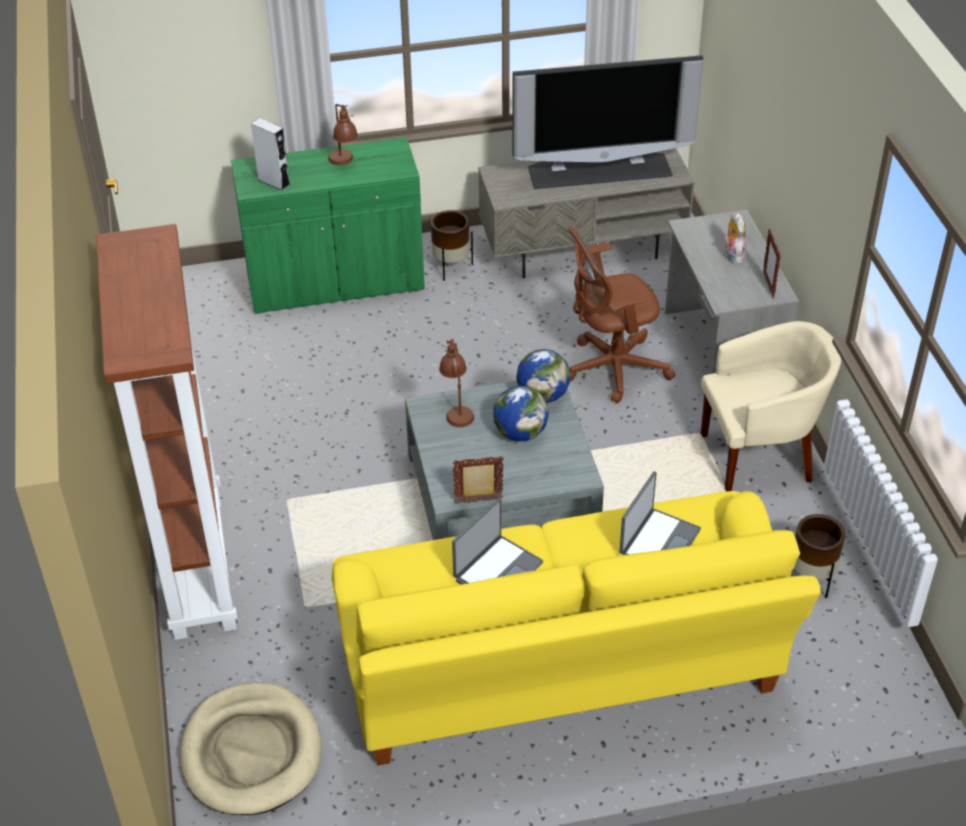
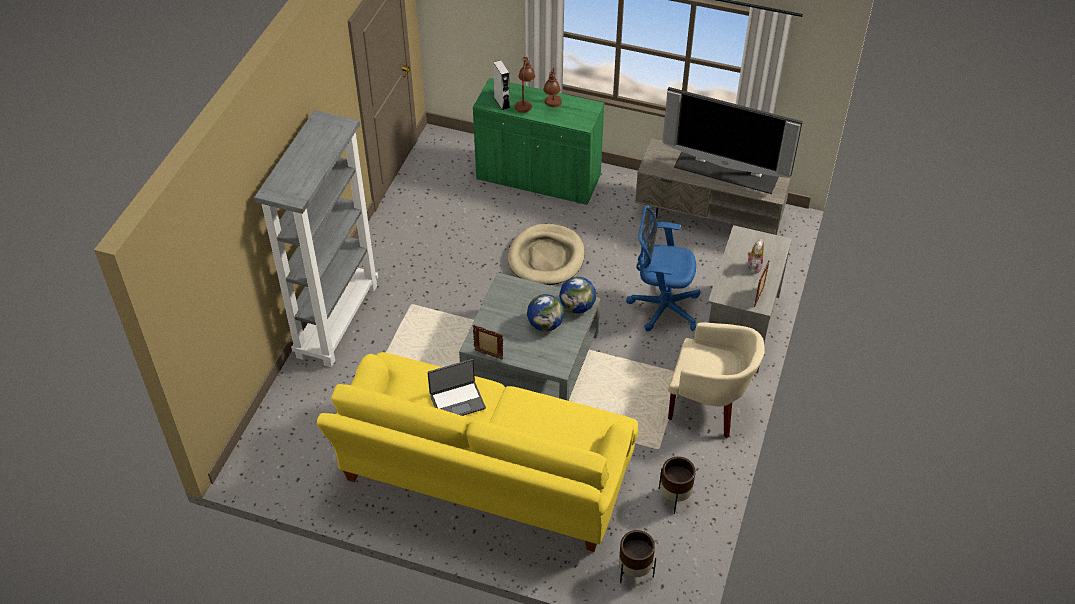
camera: 30 degrees right, 5 degrees up
(196, 564) = (337, 320): brown bookcase -> grey bookcase
(251, 753) = (290, 440): beige dog bed -> beige dog bed (546, 257)
(451, 267) = (615, 196): brown planter -> brown planter (634, 571)
(456, 409) = (520, 293): brown table lamp -> brown table lamp (524, 102)
(611, 369) = (661, 307): brown office chair -> blue office chair
(658, 542) = (560, 429): laptop -> none

